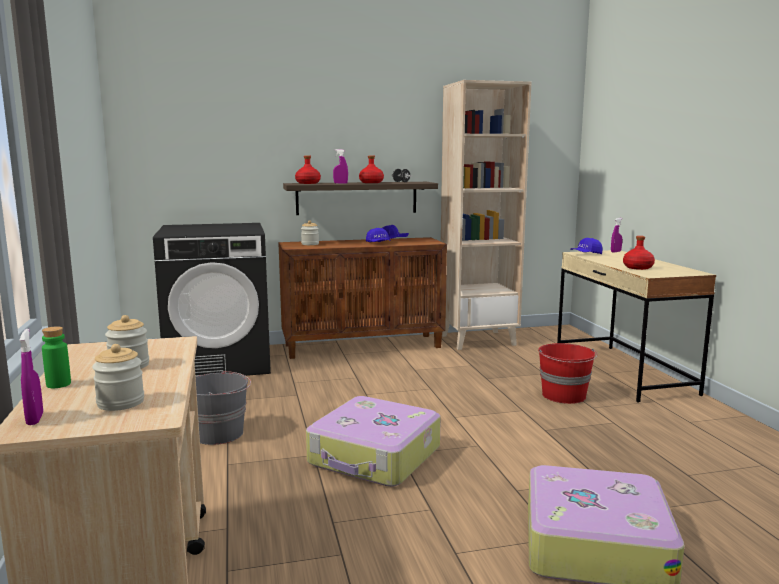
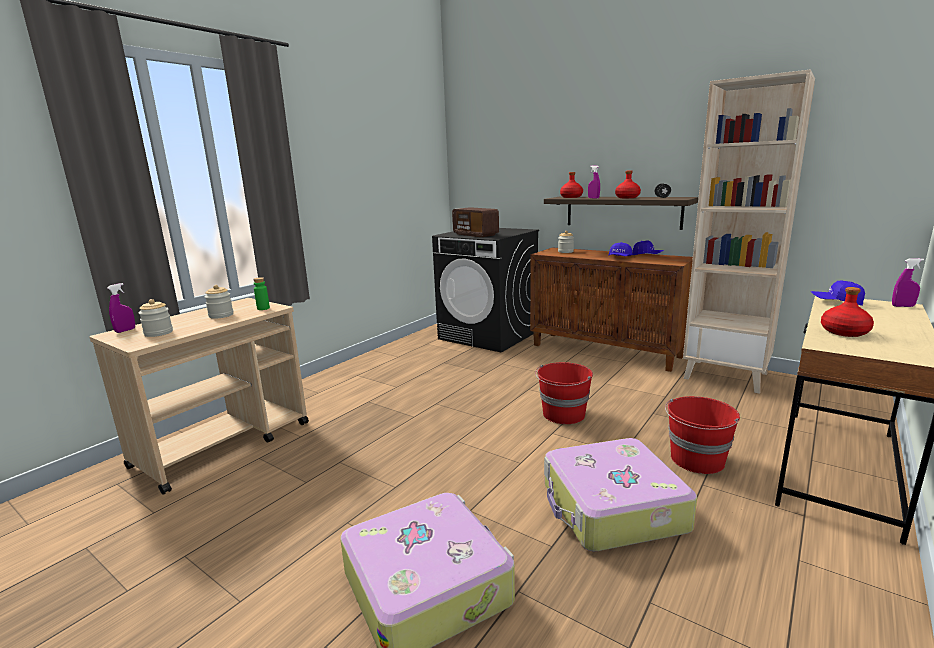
camera: 50 degrees right, 5 degrees up
(58, 384) = (179, 317): green bottle -> green bottle (263, 308)
(211, 231) = (475, 234): none -> radio
(219, 433) = (400, 381): grey bucket -> none
(375, 457) = (440, 435): suitcase -> suitcase (612, 508)
(434, 402) = (563, 414): none -> red bucket

